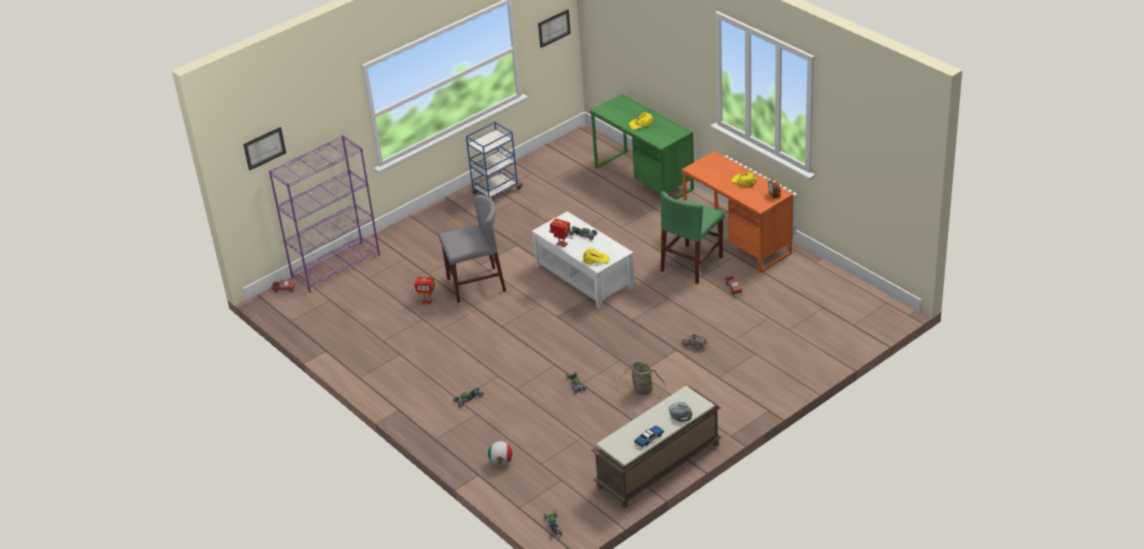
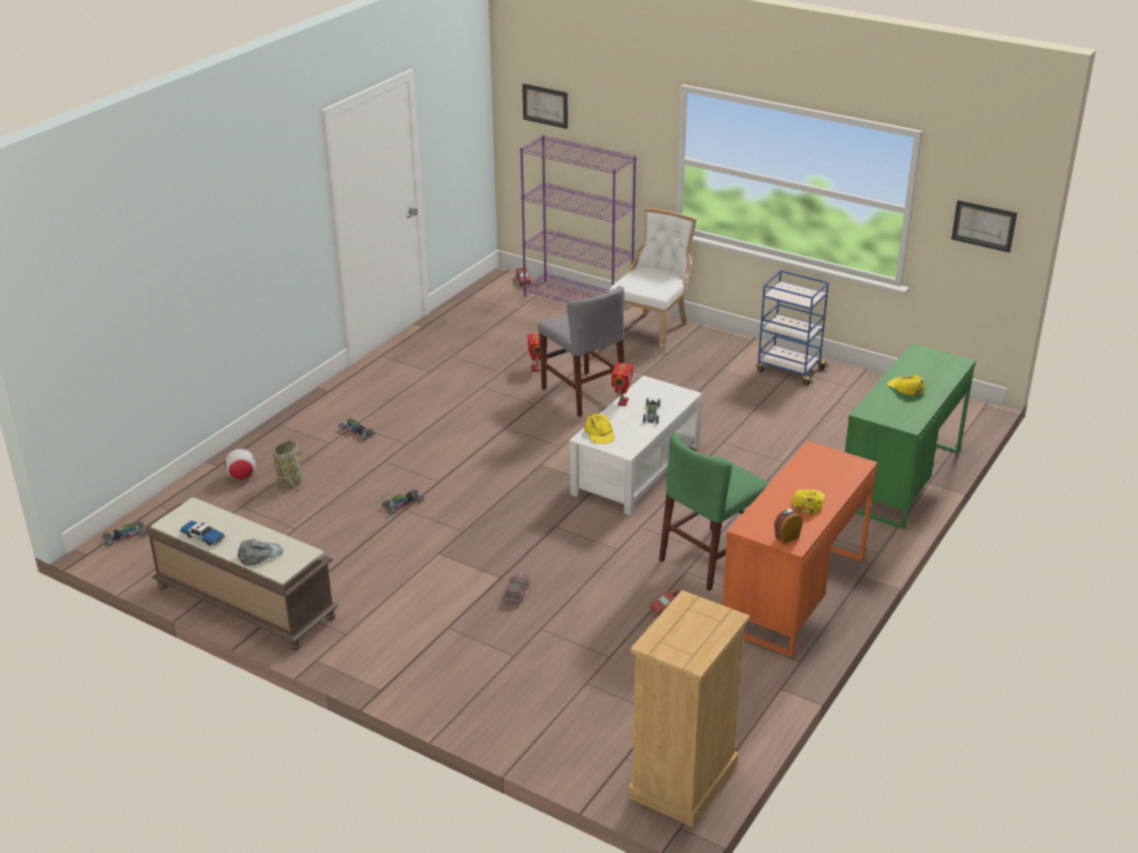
camera: 70 degrees right, 5 degrees down
(405, 239) = (652, 330): none -> white chair
(641, 390) = (403, 561): basket -> basket (291, 481)
(692, 264) = (710, 558): green chair -> green chair turned 60 degrees counterclockwise
(876, 308) = (683, 781): none -> beige dresser

